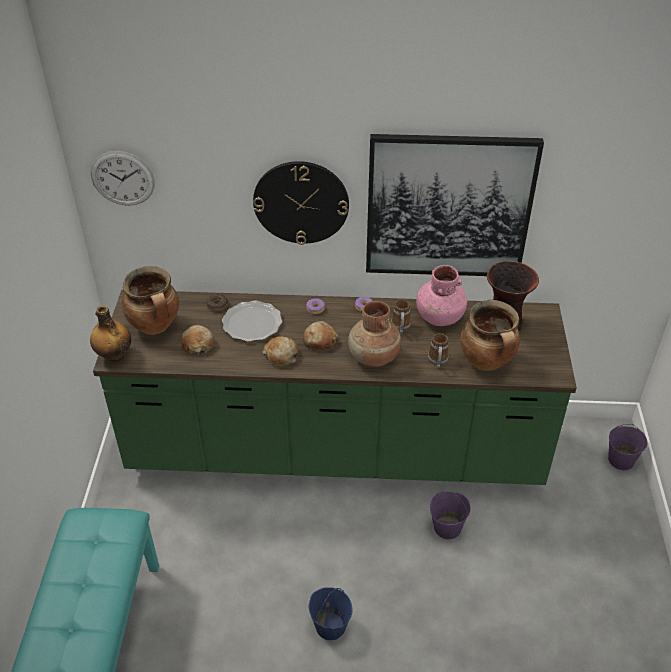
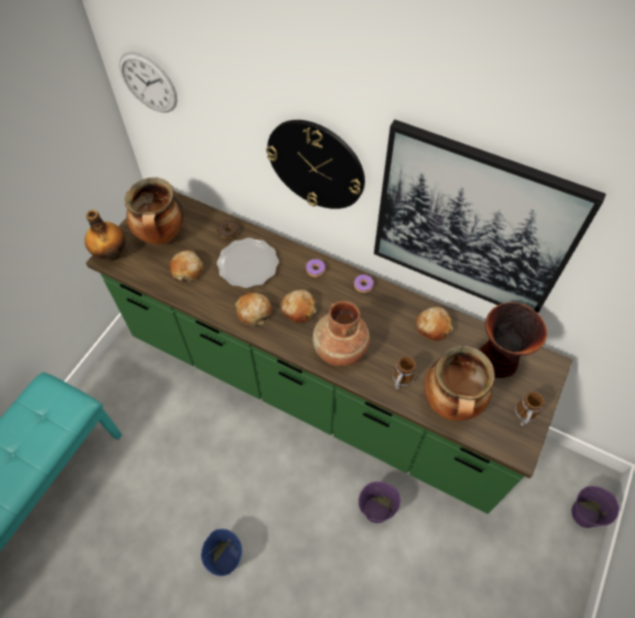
camera: 25 degrees right, 15 degrees up
(401, 327) = (386, 324): mug -> mug (523, 416)
(439, 317) = (433, 326): pink vase -> bread

